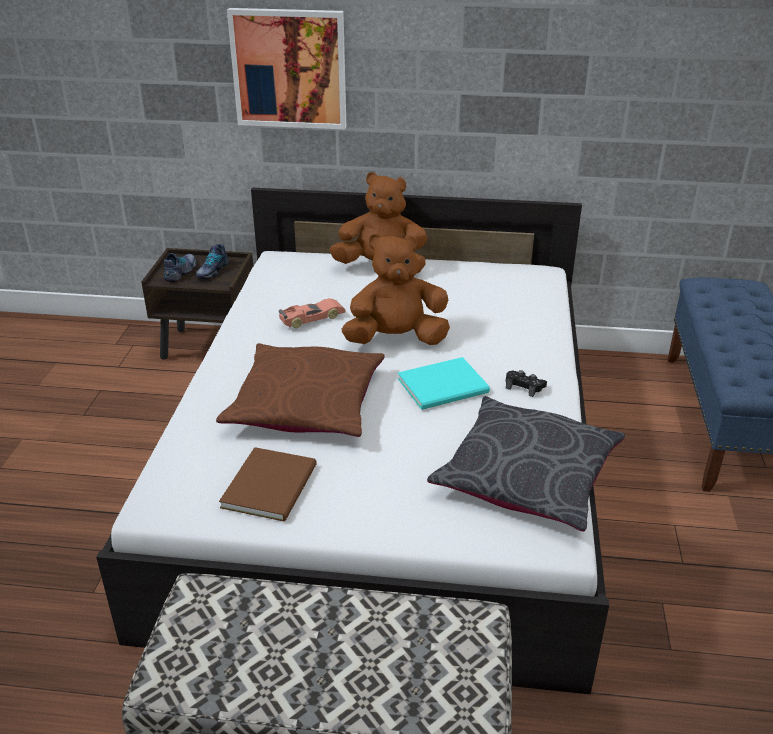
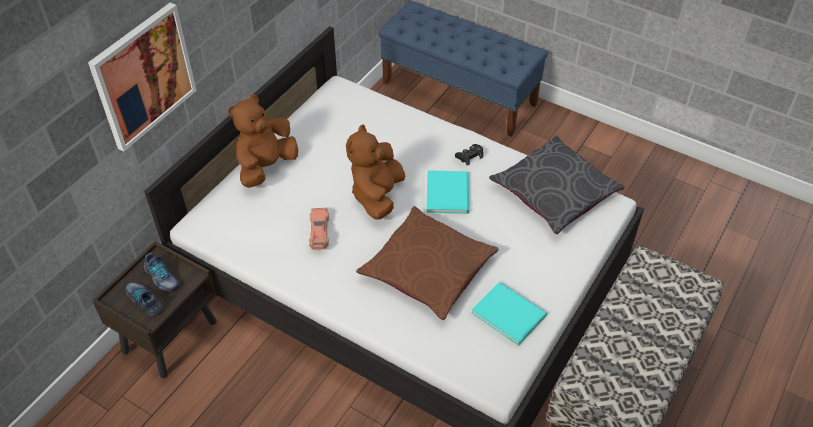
camera: 65 degrees left, 15 degrees up
(273, 484) = (508, 312): brown book -> turquoise book

